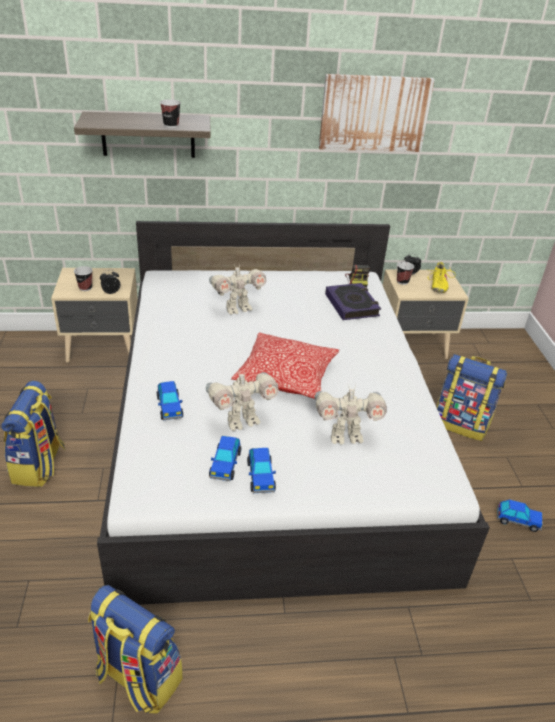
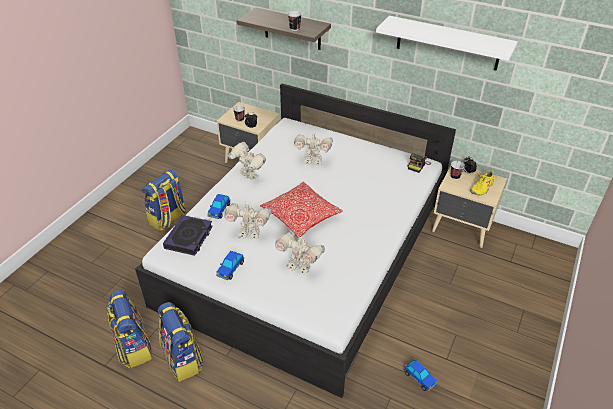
camera: 35 degrees right, 5 degrees up
(169, 351) = (248, 176): none -> toy robot
(225, 464) = (218, 254): toy car -> none
(352, 305) = (394, 182): book -> book (189, 238)
(374, 113) = (448, 43): picture -> white shelf
(461, 424) = (444, 298): backpack -> backpack (183, 359)

